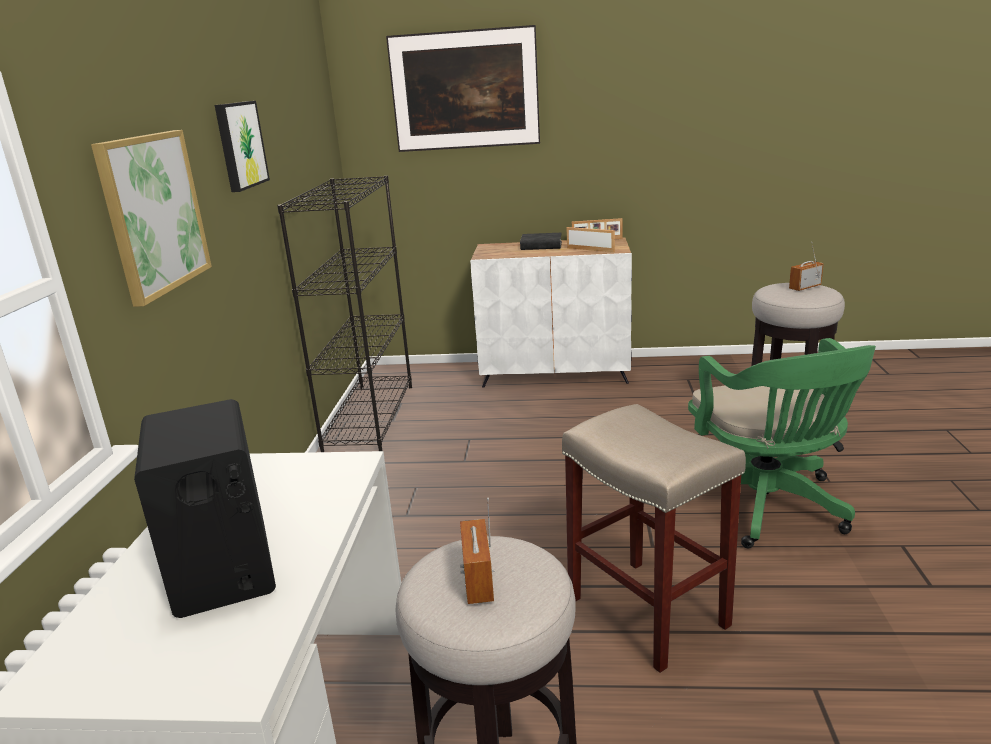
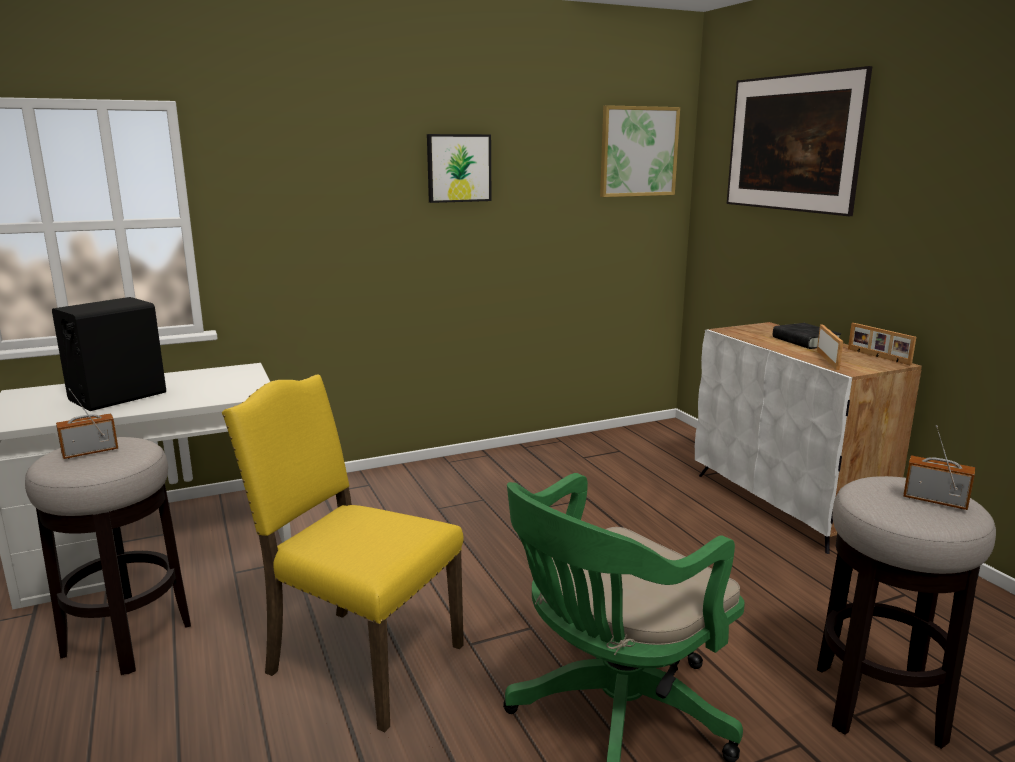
camera: 60 degrees right, 5 degrees down
(153, 213) = (307, 200): picture -> picture (638, 151)
(370, 417) = (579, 447): black bookcase -> none
(644, 611) = (359, 660): beige stool -> yellow chair

